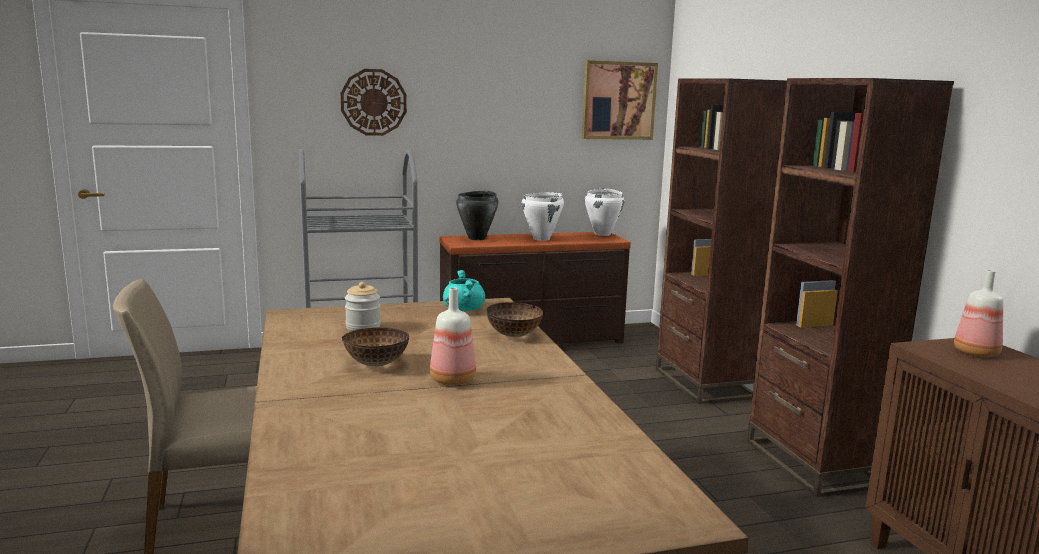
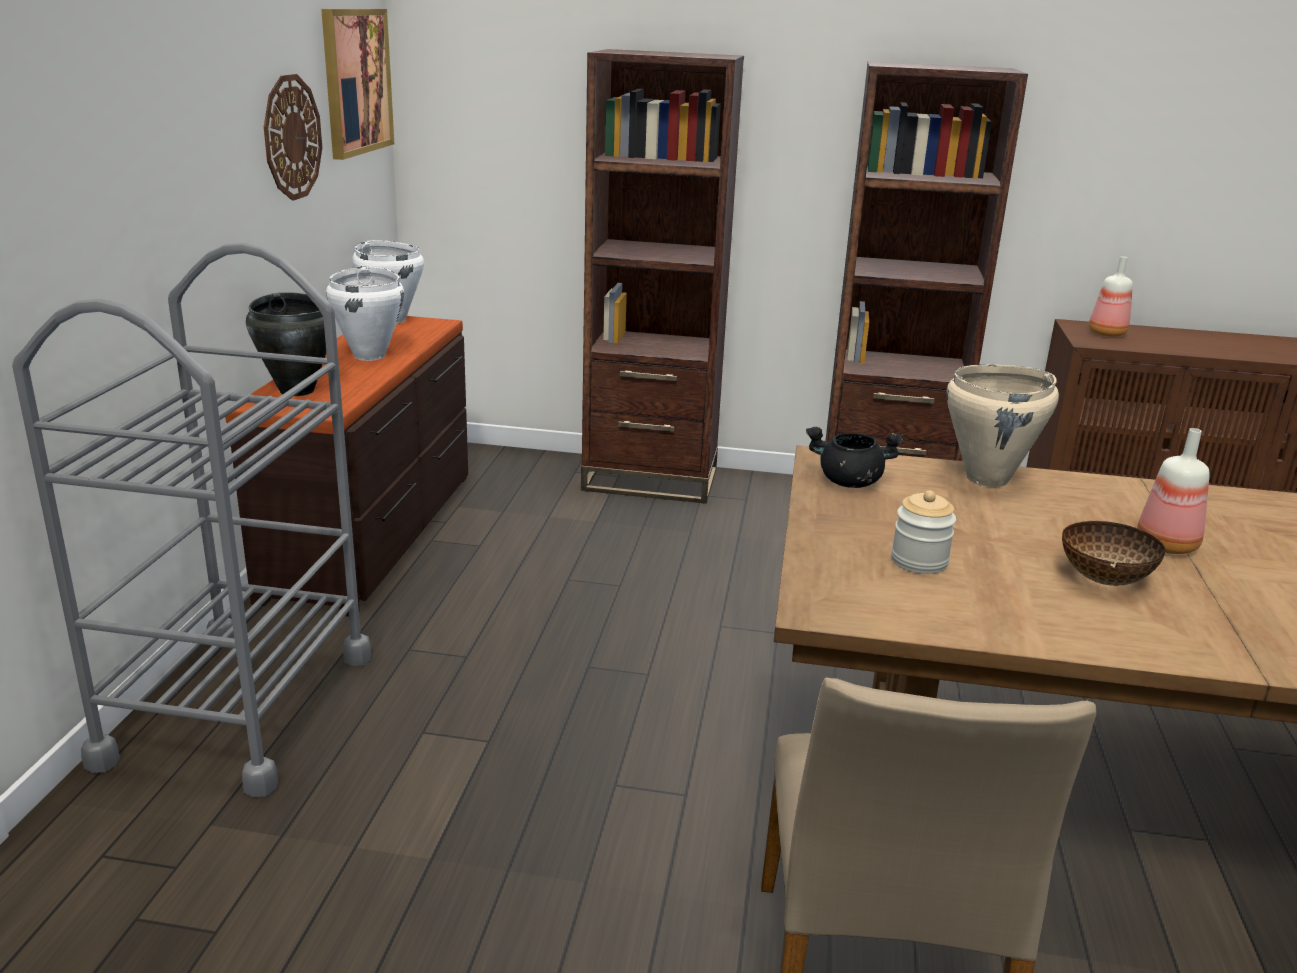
camera: 65 degrees left, 10 degrees up
(373, 102) = (87, 142): wall clock -> wall clock (291, 137)
(463, 309) = (848, 482): turquoise cooking pot -> black cooking pot
(514, 336) = (988, 479): bowl -> beige cooking pot

